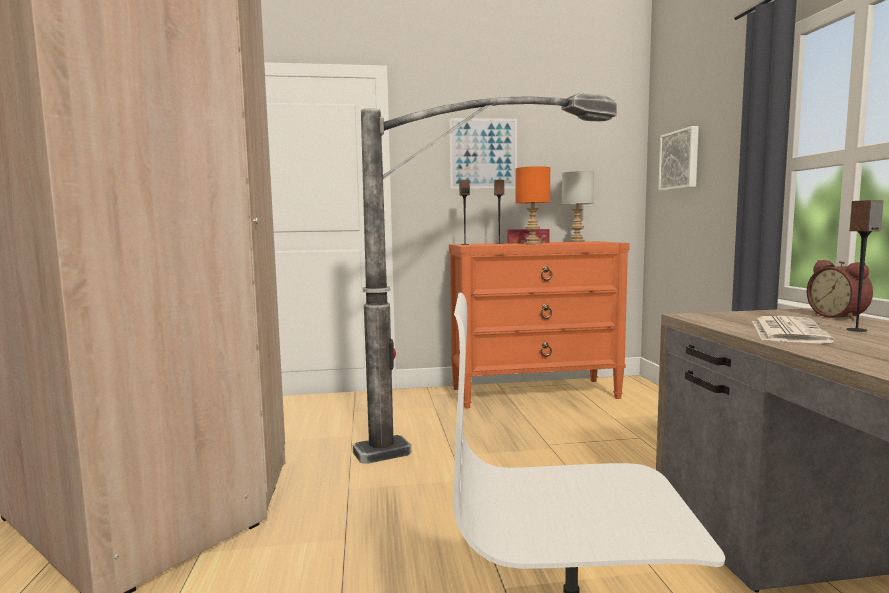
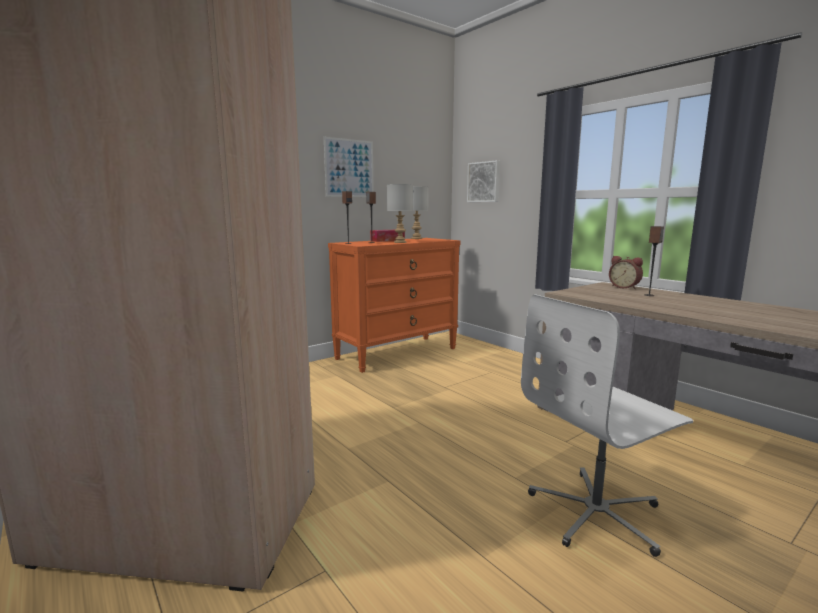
camera: 30 degrees left, 5 degrees up
(494, 430) = (400, 384): floor lamp -> none
(533, 244) = (400, 242): orange table lamp -> grey table lamp
(787, 331) = (626, 299): newspaper -> none

